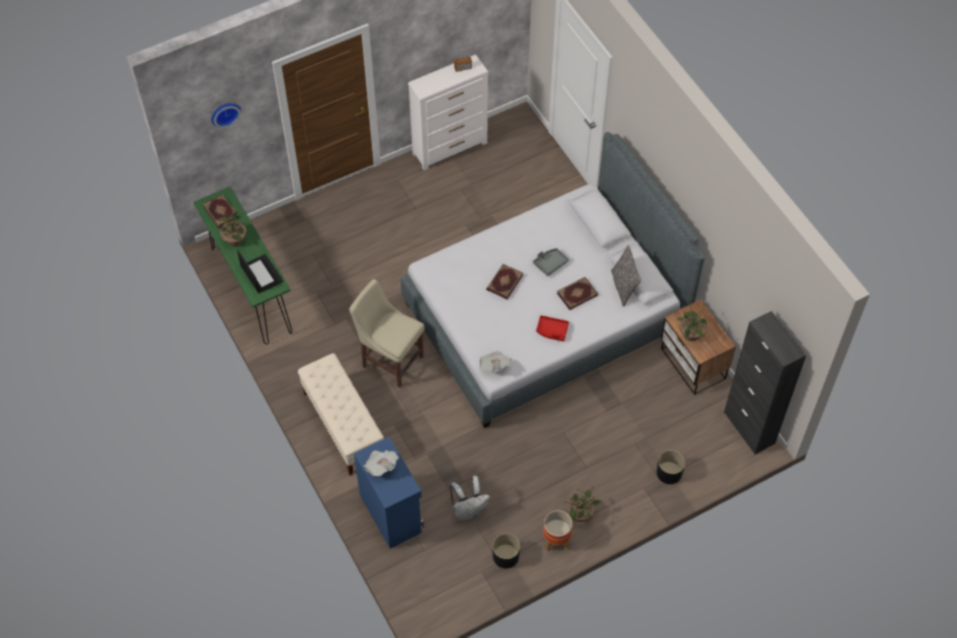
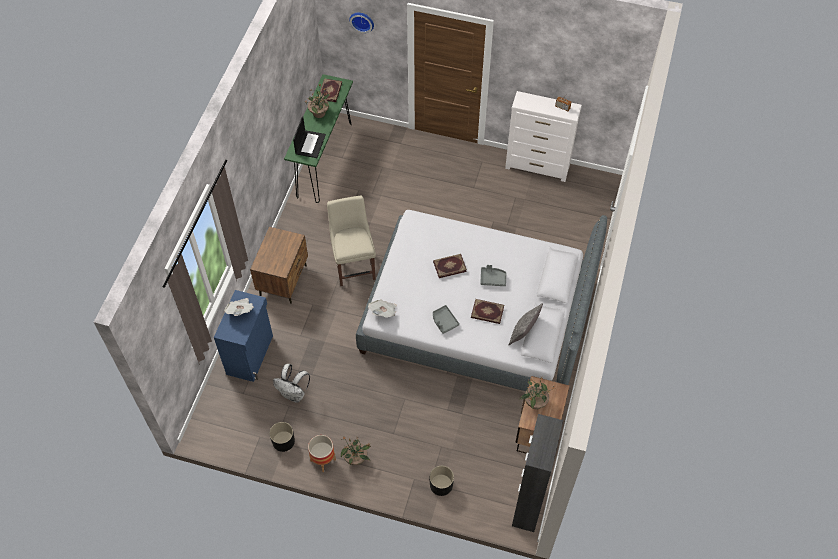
camera: 45 degrees right, 0 degrees up
(343, 425) = (284, 280): beige bench -> brown nightstand
(552, 331) = (444, 321): red tray -> grey tray

